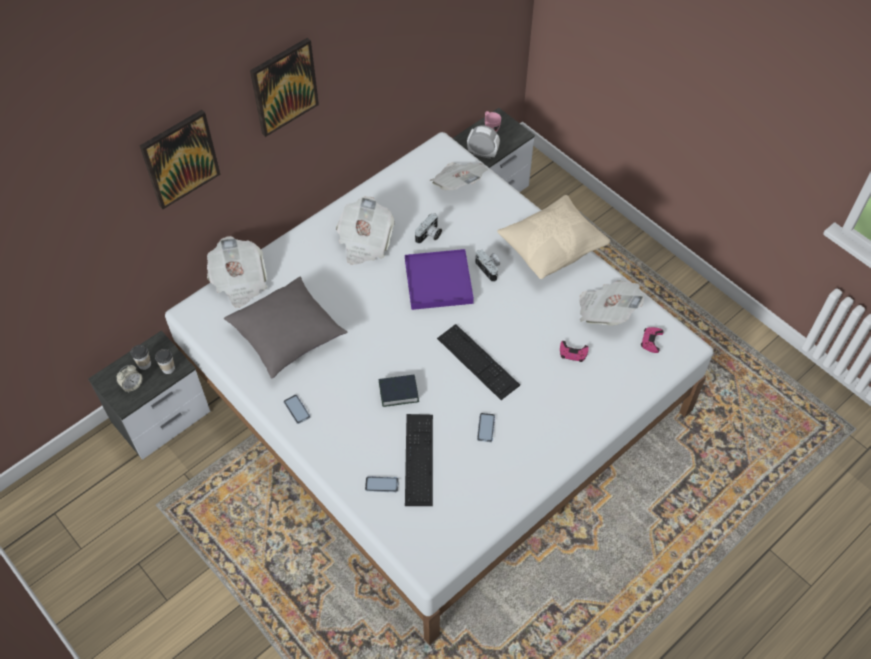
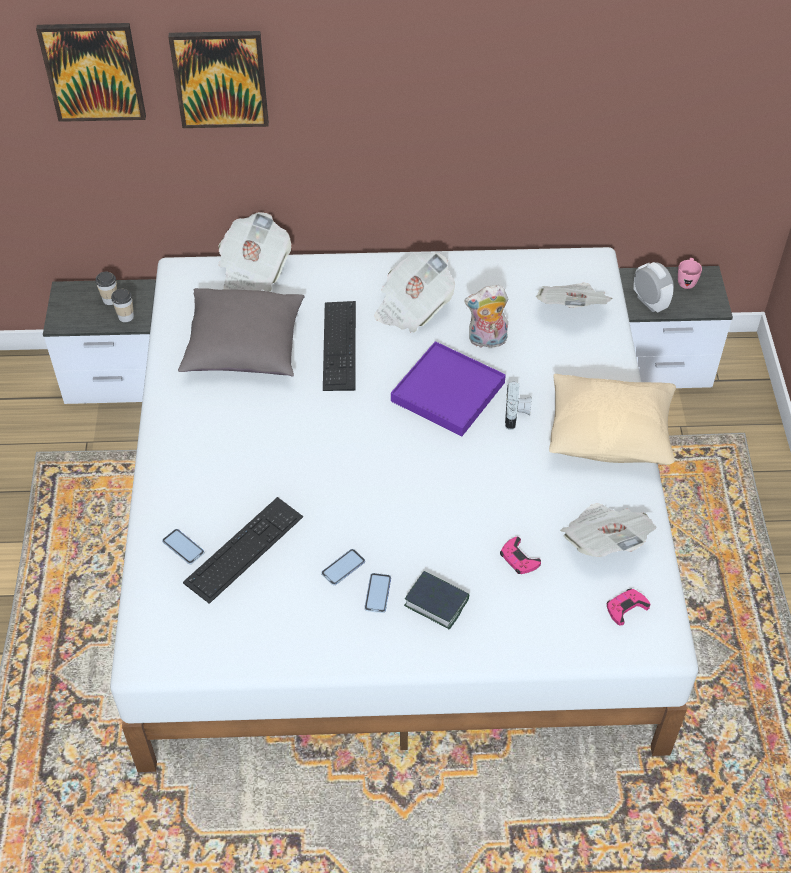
camera: 40 degrees right, 5 degrees down
(132, 385) = (81, 311): alarm clock -> none
(284, 86) = (382, 61): picture -> picture (93, 71)
(297, 409) = (181, 421): phone -> phone (377, 593)
(398, 392) = (292, 471): book -> book (436, 602)
(429, 235) = (486, 341): camera -> plush toy
(477, 361) = (405, 497): keyboard -> keyboard (339, 345)

